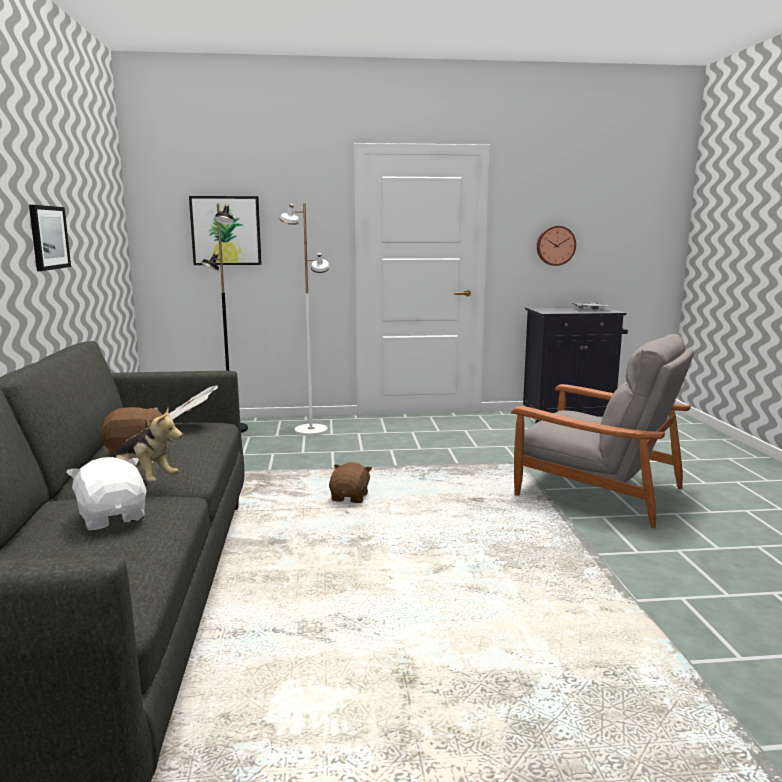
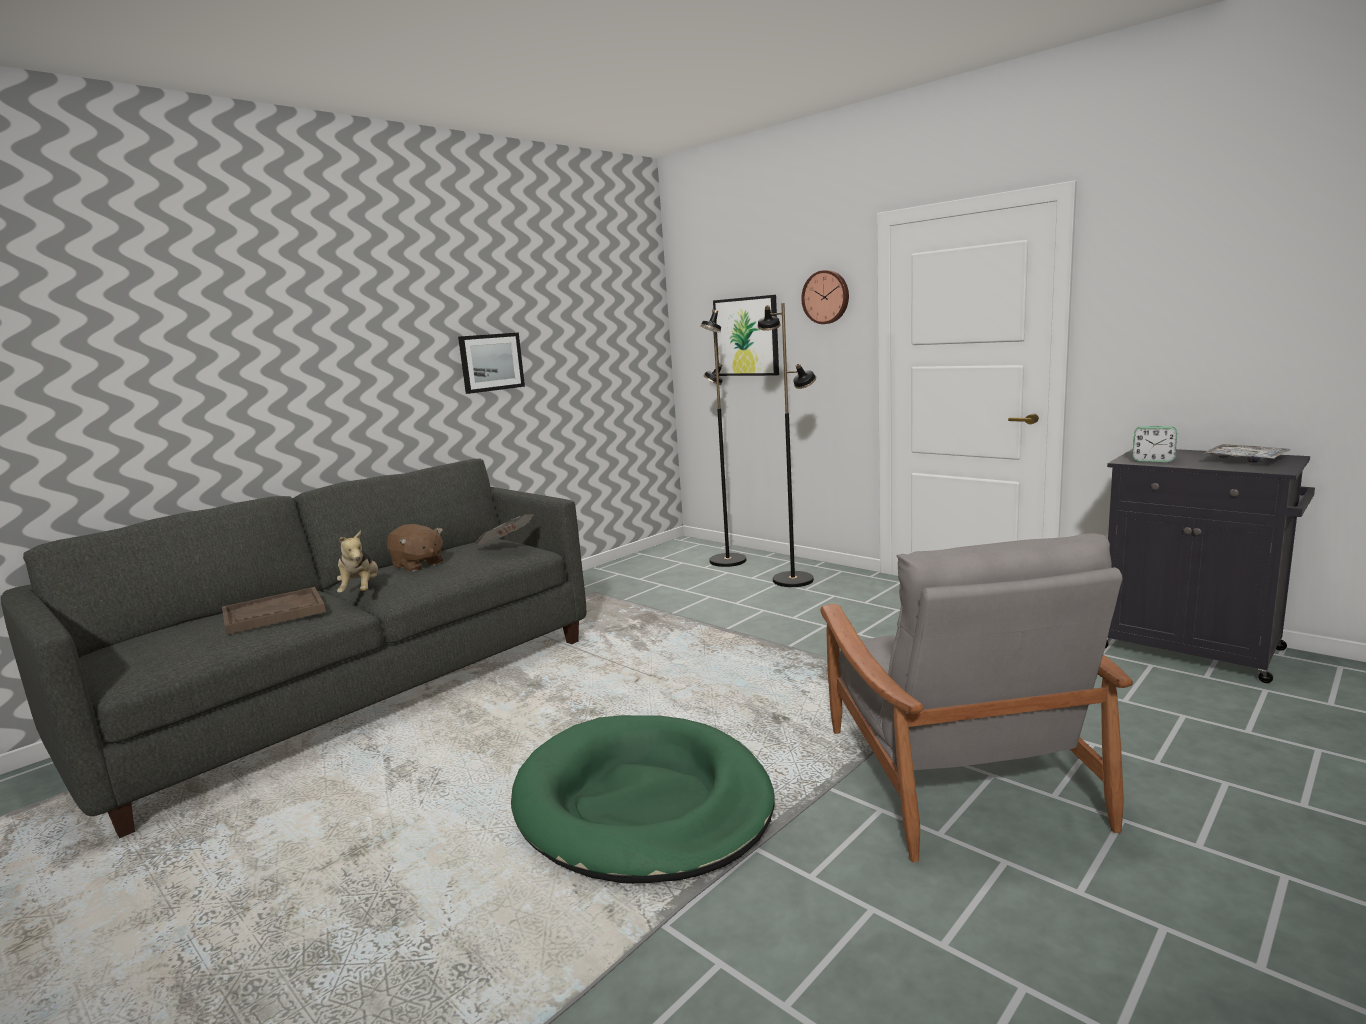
camera: 50 degrees right, 0 degrees up
(113, 517) = (274, 613): white plush toy -> brown tray
(310, 430) = (793, 580): white floor lamp -> black floor lamp
(350, 498) = (672, 666): brown plush toy -> none
(507, 564) = (643, 804): none -> green dog bed
(555, 245) = (1202, 340): wall clock -> wall clock (826, 297)
(556, 311) = (1153, 460): none -> alarm clock

